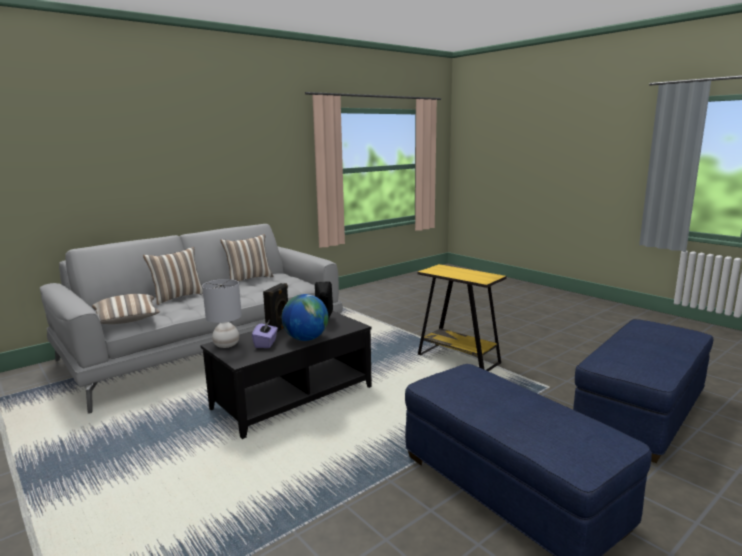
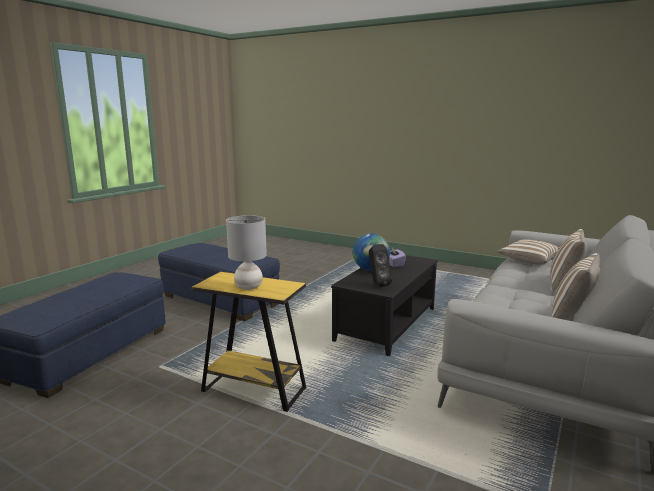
camera: 160 degrees right, 0 degrees up
(226, 345) = (419, 261): grey table lamp -> grey table lamp (249, 287)
(279, 329) = (404, 274): black speaker -> none

